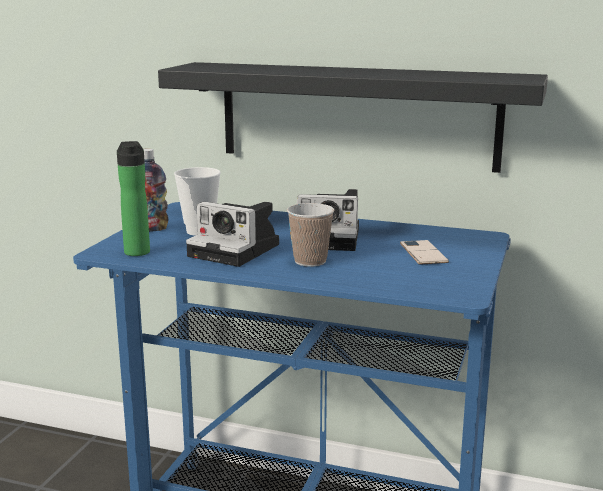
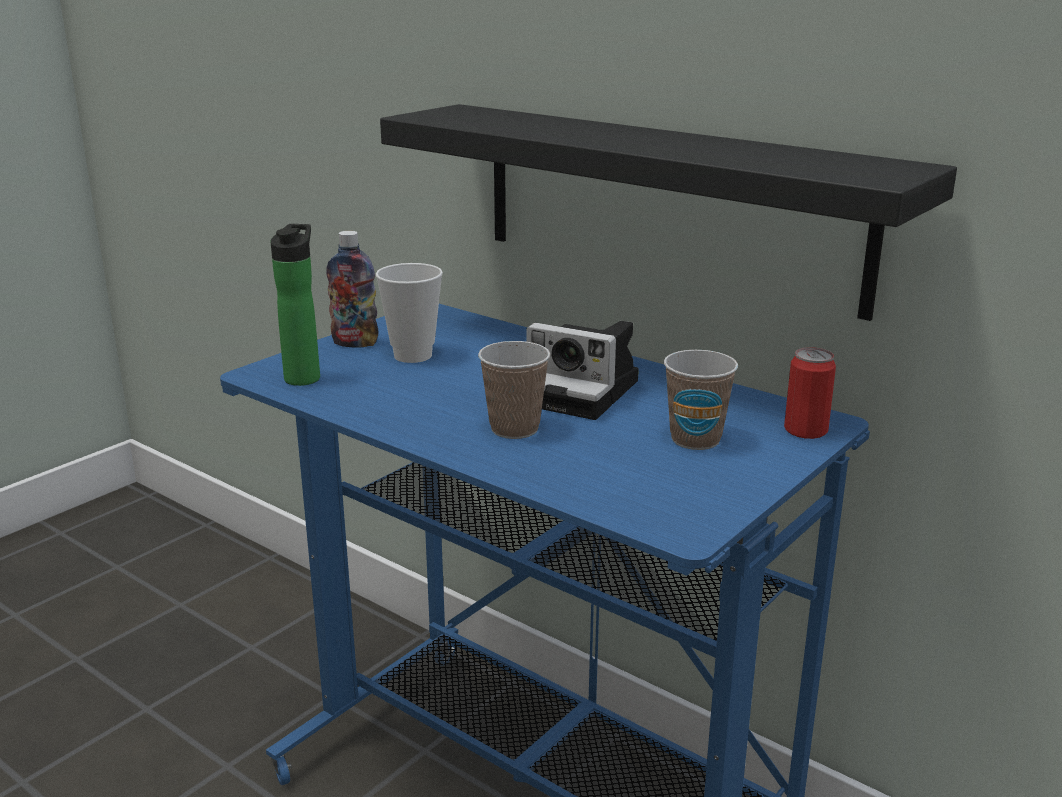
camera: 20 degrees right, 5 degrees up
(238, 250) = (432, 395): camera -> none
(423, 253) = (695, 439): phone -> cup
(479, 241) = (805, 430): none -> can

